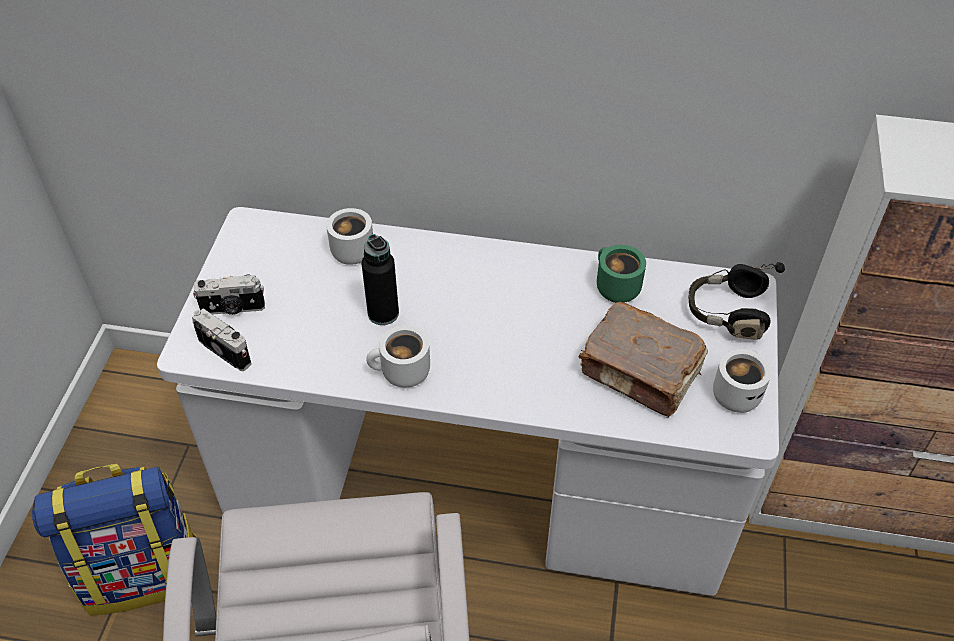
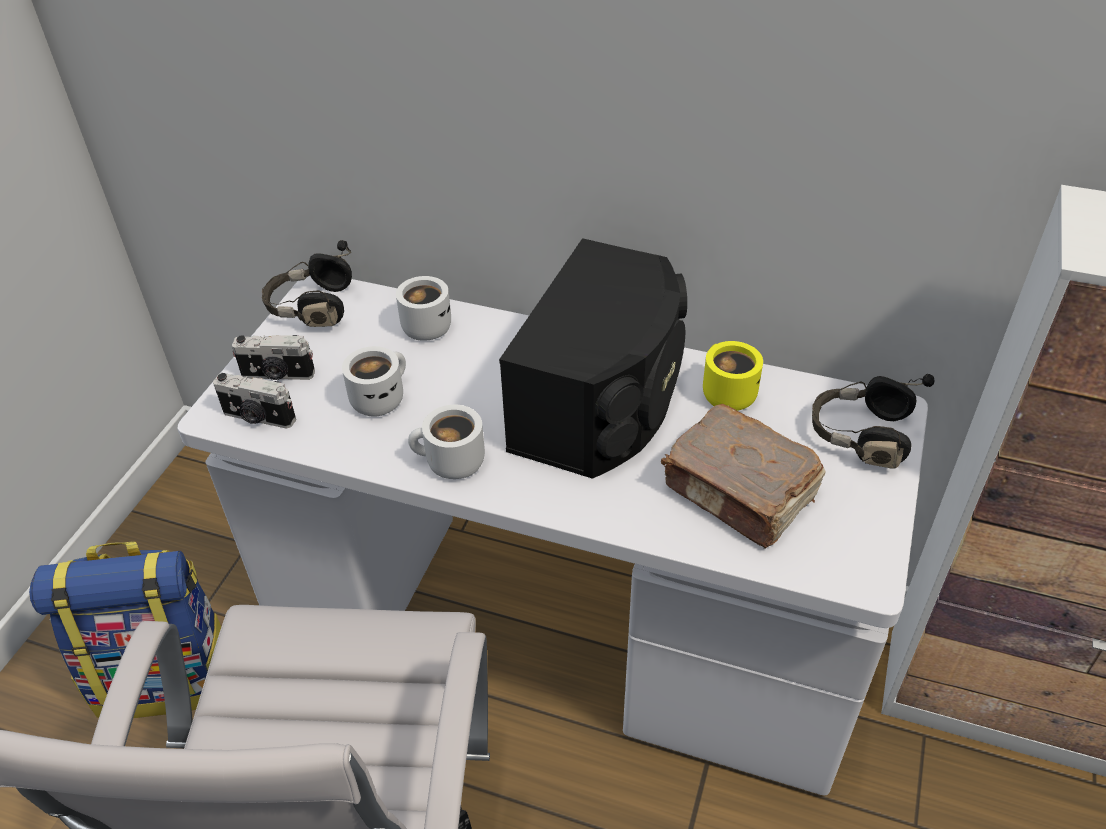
camera: 10 degrees right, 5 degrees down
(226, 350) = (258, 418): camera -> camera turned 150 degrees clockwise
(246, 242) = (312, 307): none -> black headphones
(383, 313) = (445, 396): black bottle -> none
(516, 306) = (602, 403): none -> black speaker
(613, 287) = (724, 394): green mug -> yellow mug
(735, 392) = (856, 528): white mug -> white mug (379, 397)

